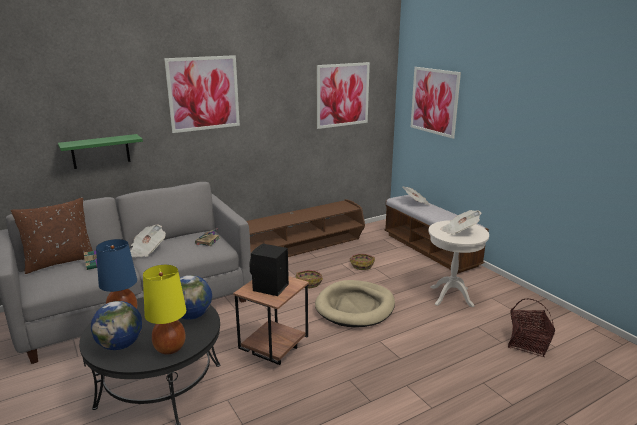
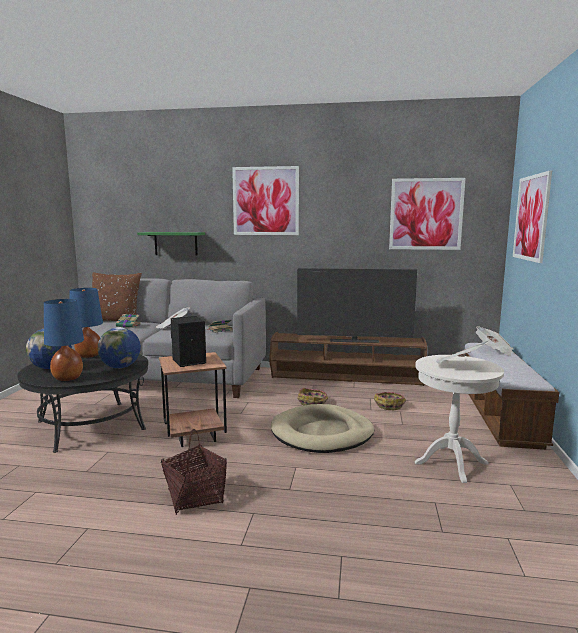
camera: 40 degrees right, 10 degrees down
(169, 348) = (67, 378): yellow table lamp -> blue table lamp
(305, 217) = (354, 341): none -> television
(527, 343) = (481, 551): basket -> basket (195, 497)

